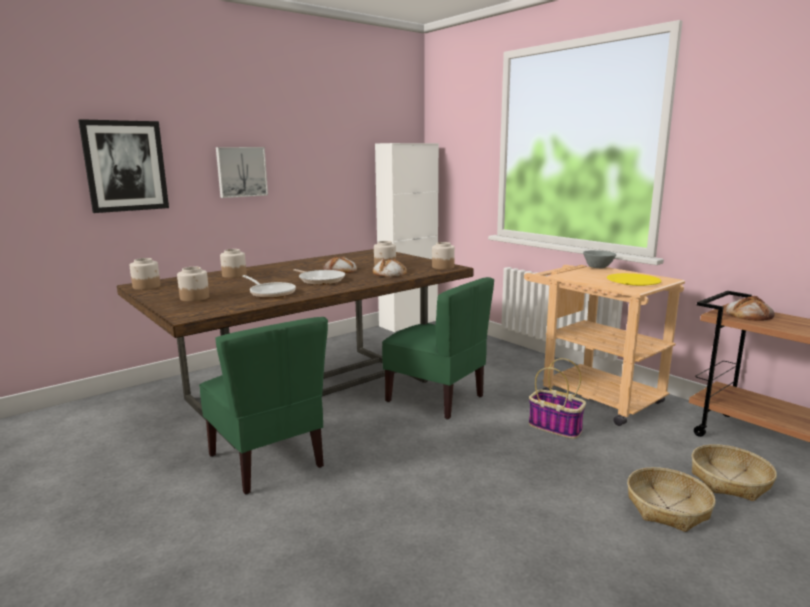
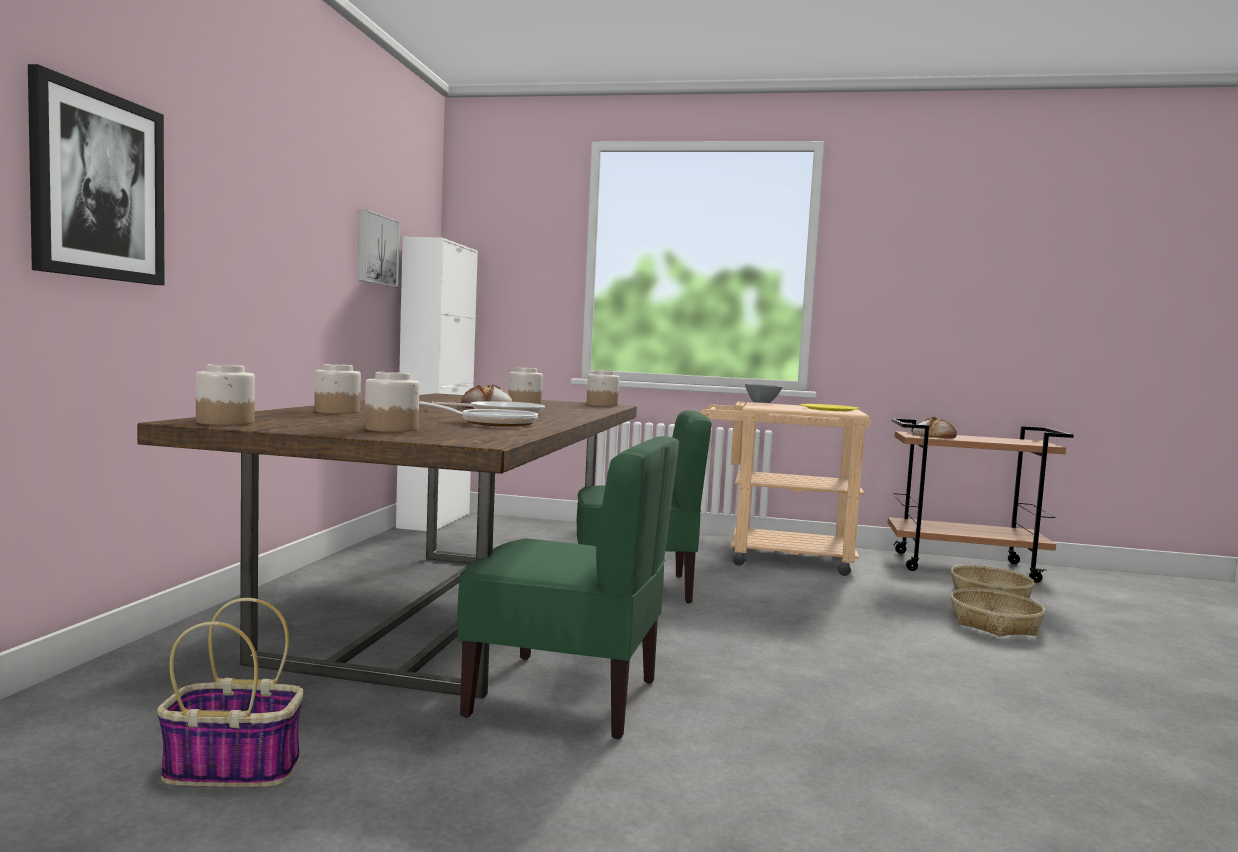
camera: 40 degrees left, 10 degrees down
(241, 172) = (259, 242): picture -> picture (375, 249)
(389, 273) = (564, 409): bread -> none
(556, 427) = (801, 587): basket -> basket (235, 768)

